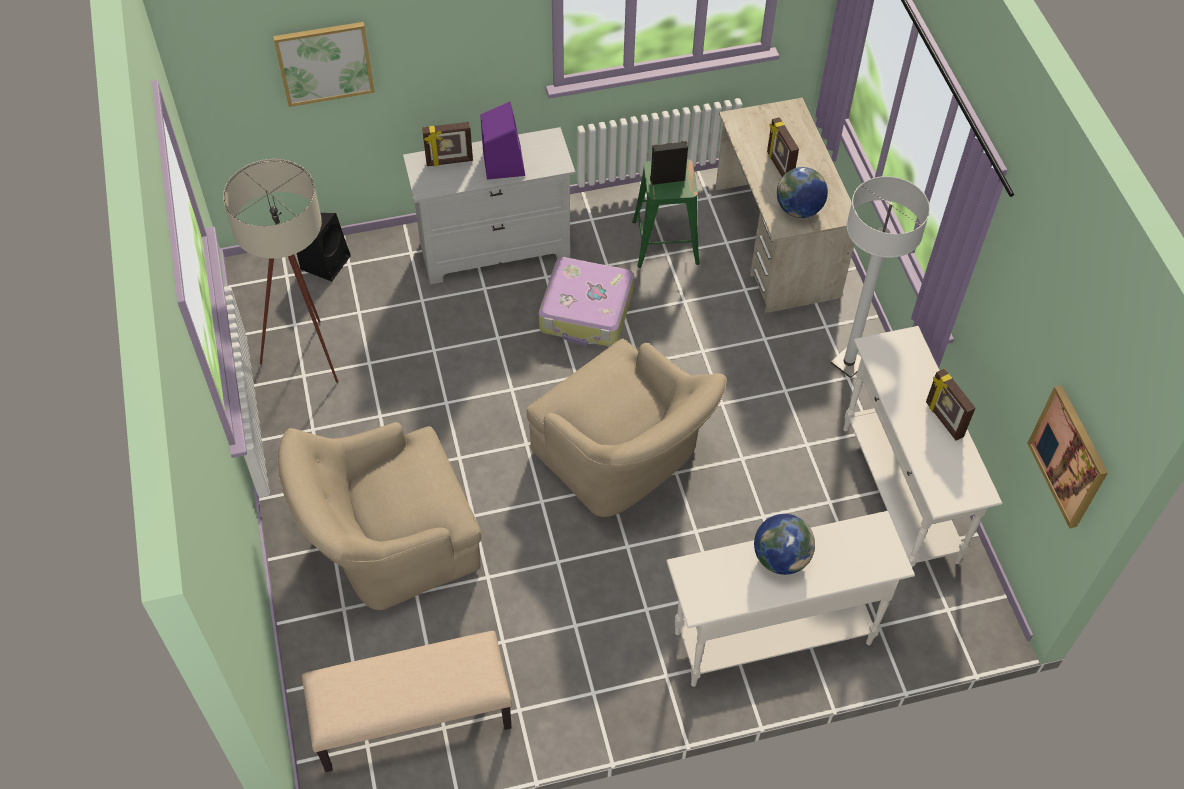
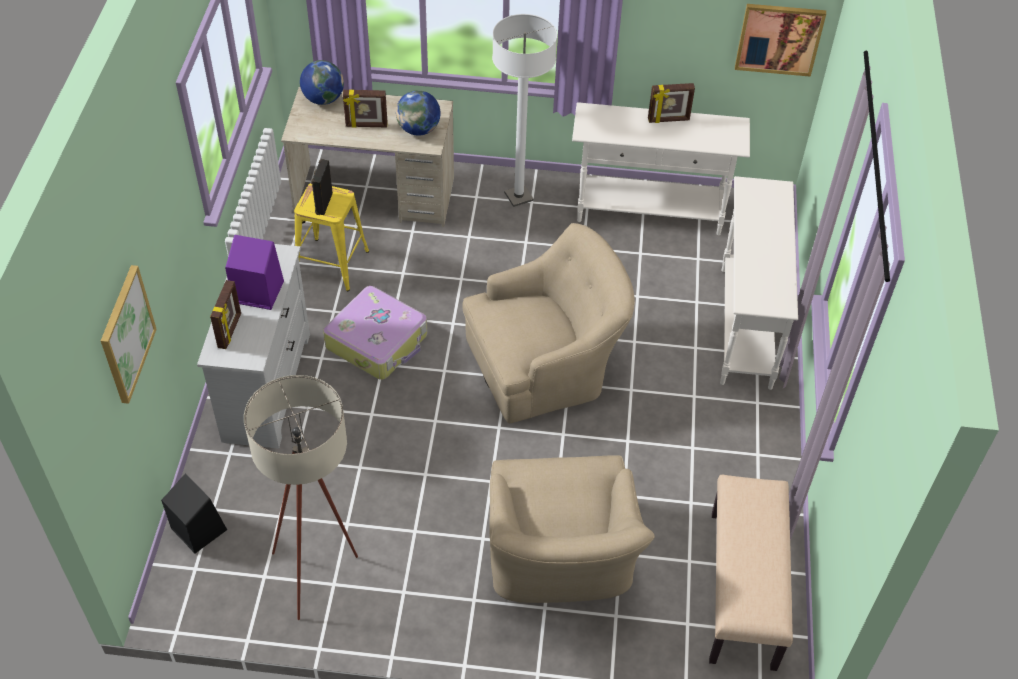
camera: 70 degrees left, 5 degrees down
(664, 242) = (331, 265): green stool -> yellow stool
(780, 558) = (756, 246): globe -> globe (323, 99)

